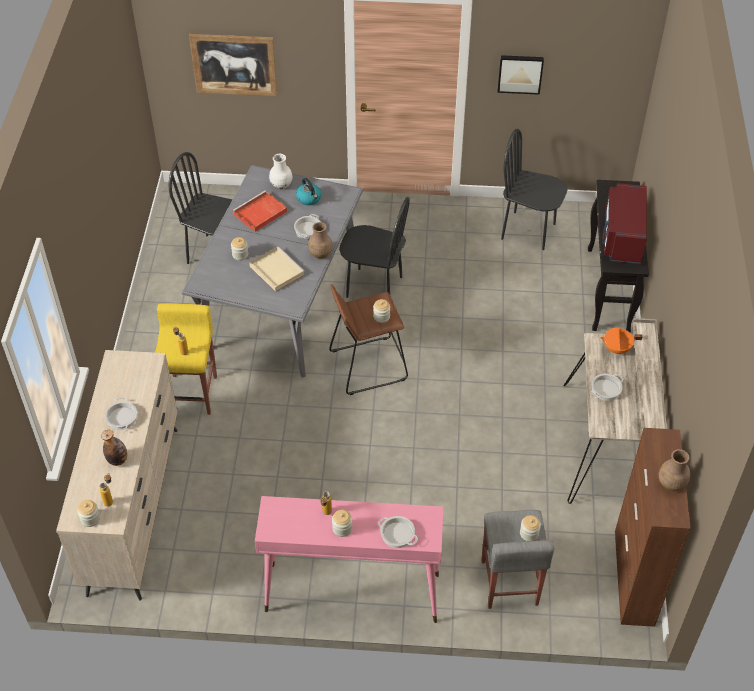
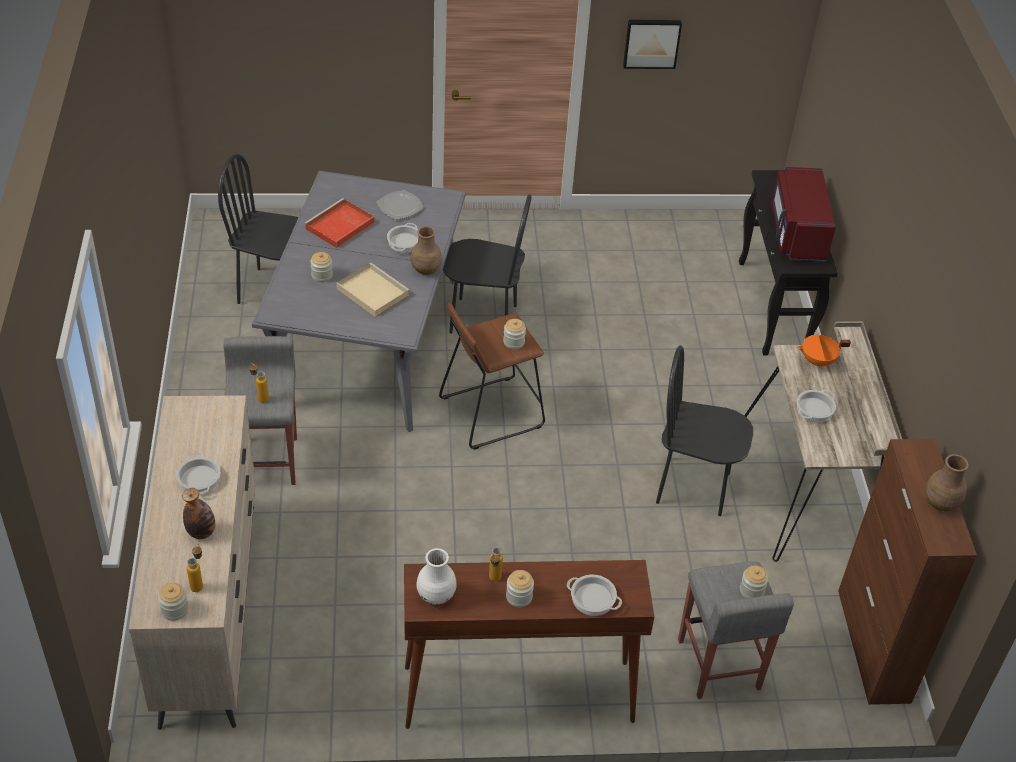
camera: 10 degrees left, 5 degrees down
(192, 393) = (267, 460): yellow stool -> grey stool
(234, 64) = (291, 44): picture -> none
(281, 185) = (361, 192): white vase -> white vase (435, 595)
(309, 198) = (400, 206): kettle -> plate
(351, 593) = (517, 694): pink console table -> brown console table
(528, 231) = (662, 245): black chair -> black chair (693, 487)

